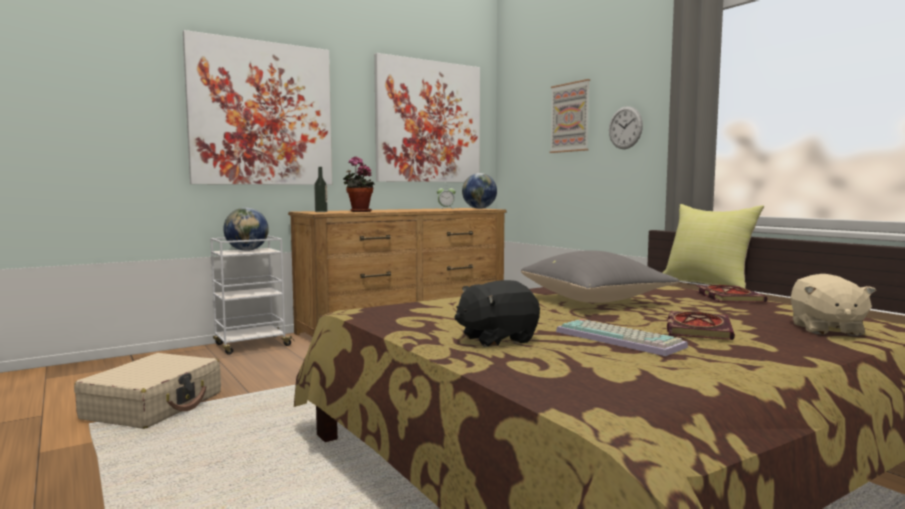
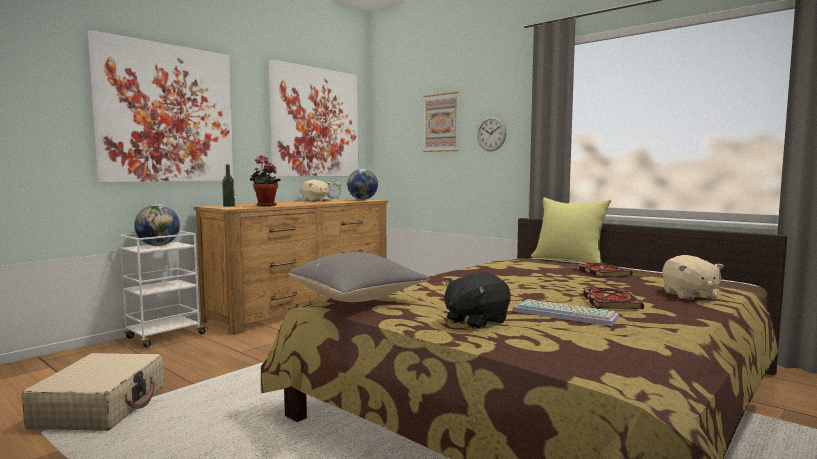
camera: 15 degrees left, 0 degrees up
(423, 209) = (315, 201): none -> beige plush toy
(595, 301) = (512, 281): grey pillow -> grey pillow (358, 299)

